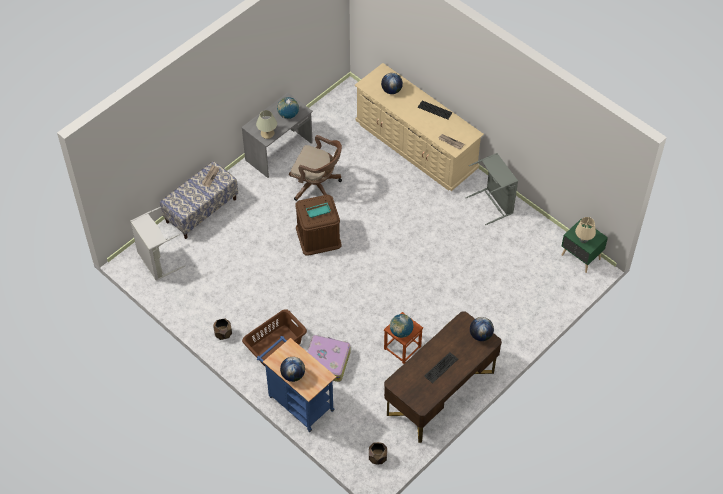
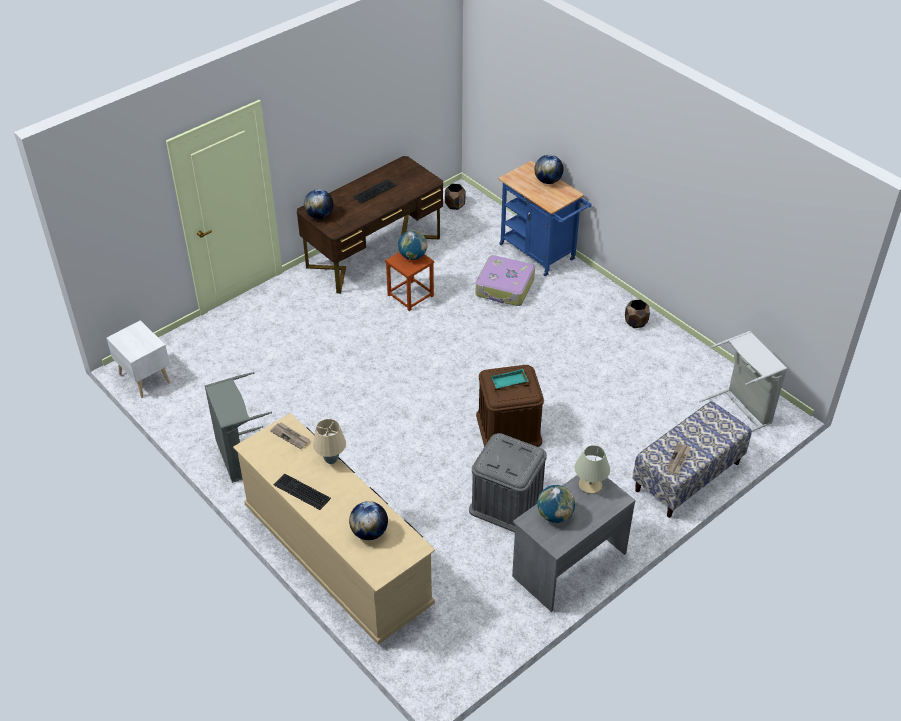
camera: 175 degrees left, 10 degrees down
(276, 346) = (568, 306): brown laundry basket -> none
(317, 186) = (507, 502): brown office chair -> grey storage box
(580, 258) = (145, 377): green nightstand -> white nightstand
(583, 240) = (141, 335): beige table lamp -> beige table lamp (331, 460)

